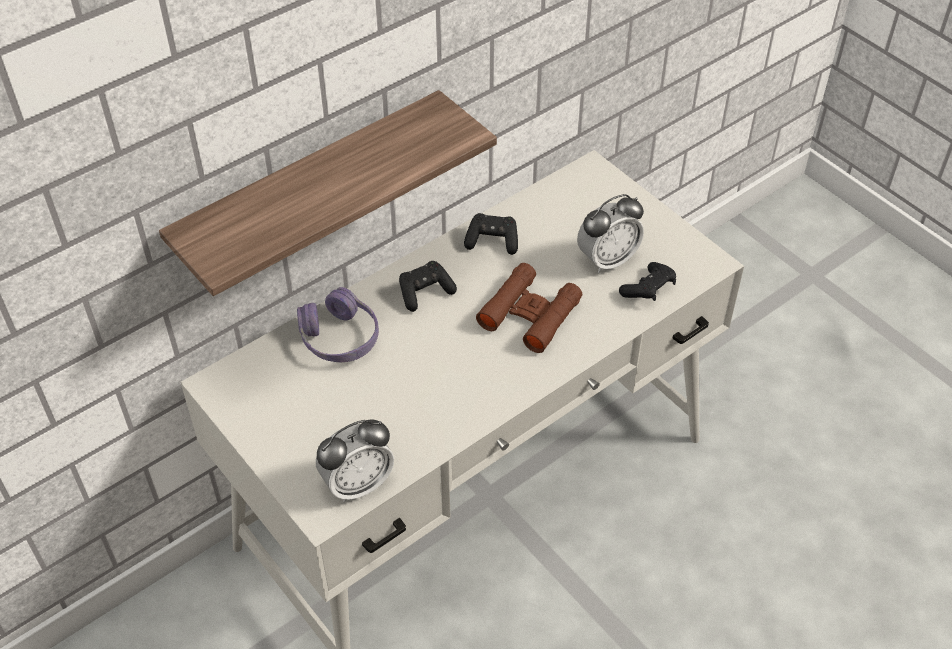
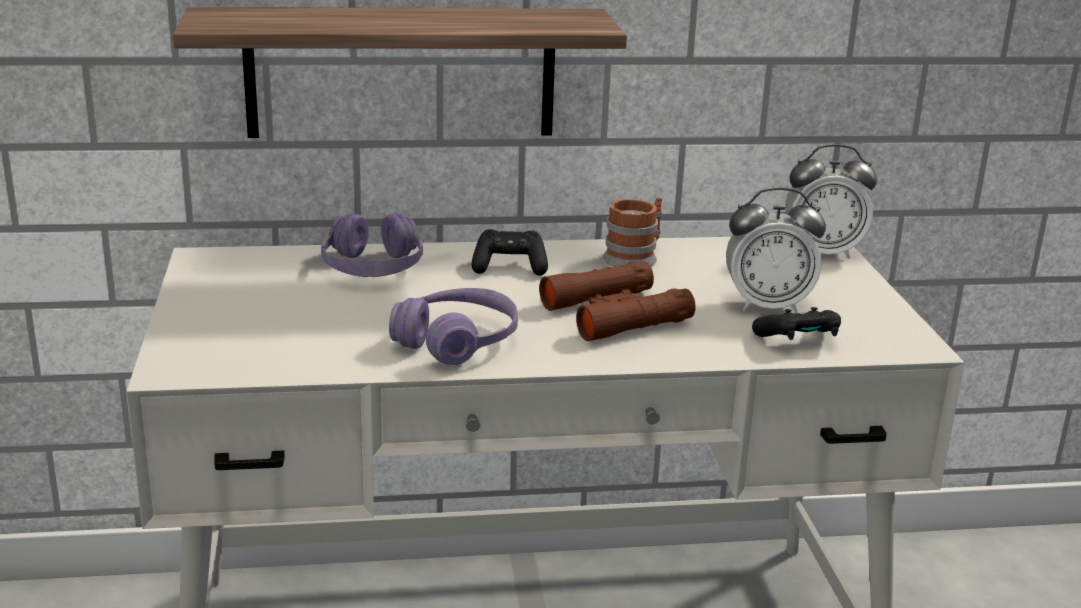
camera: 30 degrees right, 25 degrees down
(357, 484) = (241, 364): alarm clock -> alarm clock (822, 252)
(463, 393) = (457, 342): none -> purple headphones
(492, 241) = (635, 257): black game controller -> mug

